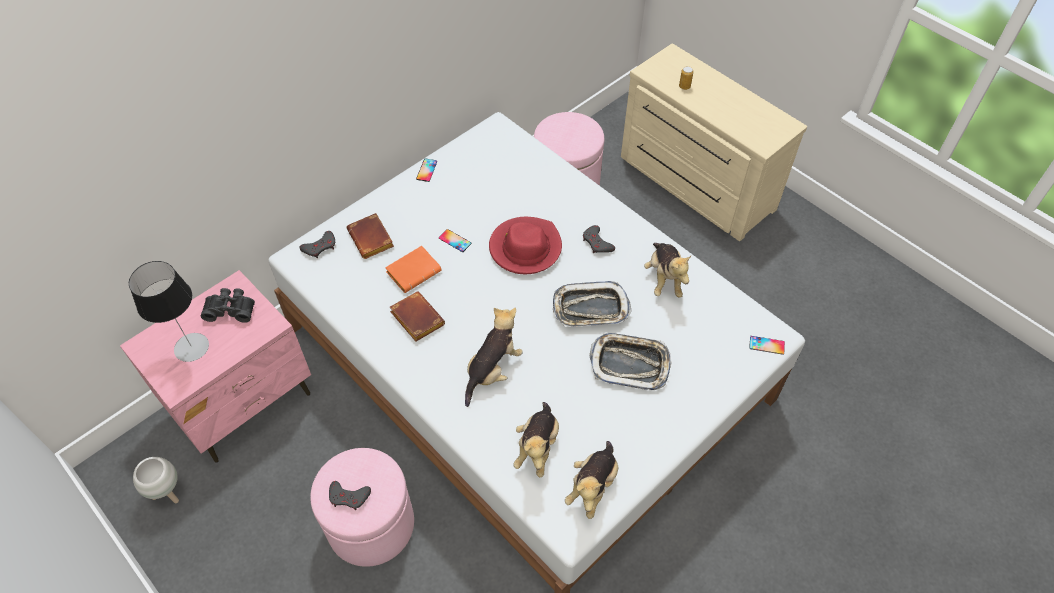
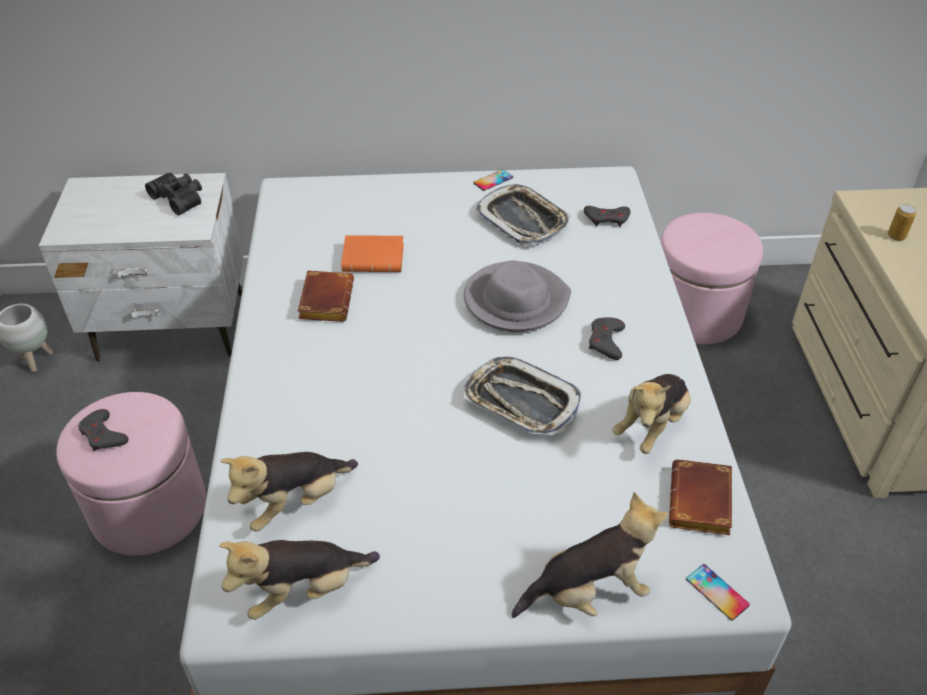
camera: 40 degrees right, 10 degrees down
(191, 347) = (114, 209): table lamp -> none
(244, 402) = (173, 326): pink nightstand -> white nightstand
(320, 247) = (315, 192): grey game controller -> grey game controller (607, 219)
(372, 239) = (369, 211): brown book -> brown book (702, 504)
(455, 241) = (448, 254): phone -> none
(492, 370) = (342, 394): plush toy -> plush toy (589, 591)
(525, 248) = (515, 301): red hat -> grey hat
(630, 364) = (502, 489): tray -> tray (522, 220)

